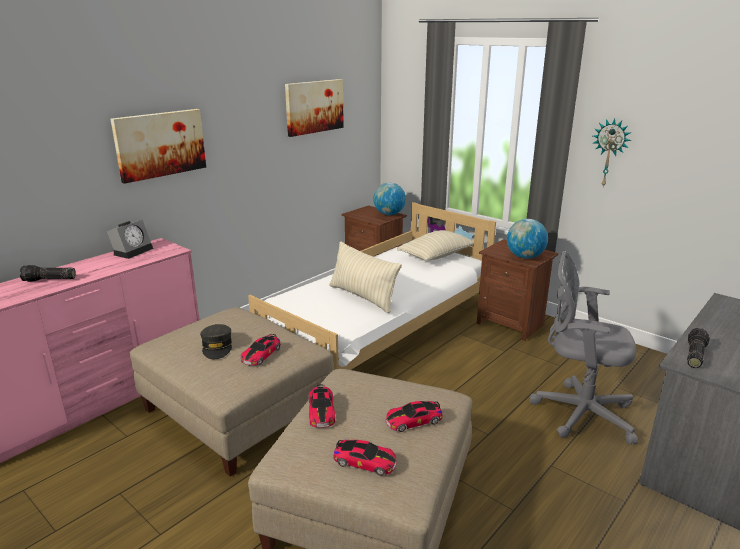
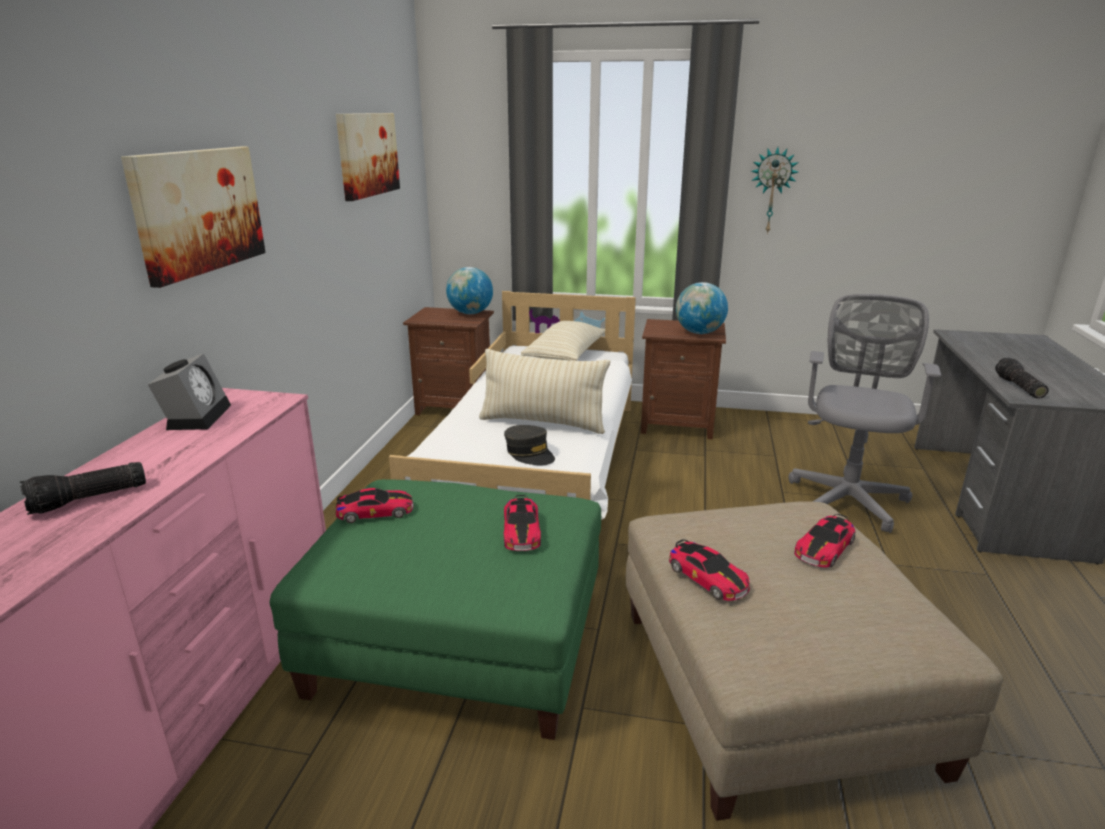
camera: 30 degrees left, 0 degrees up
(217, 347) = (439, 542): grey cap -> grey cap (529, 453)
(237, 410) = (459, 640): beige ottoman -> green ottoman
(365, 461) = (850, 619): toy car -> toy car (375, 512)
(578, 412) = (847, 499): grey office chair -> grey office chair turned 120 degrees clockwise

